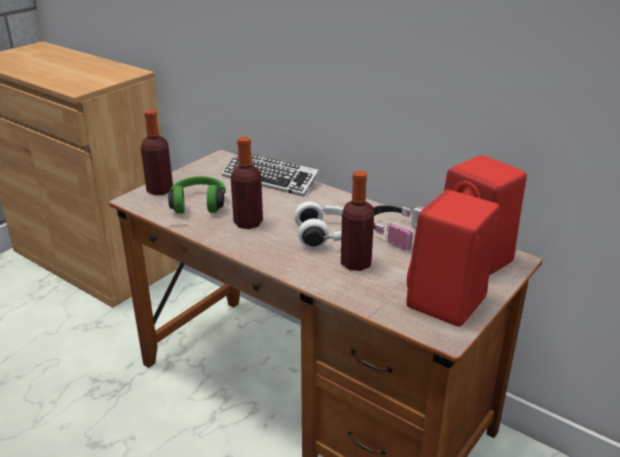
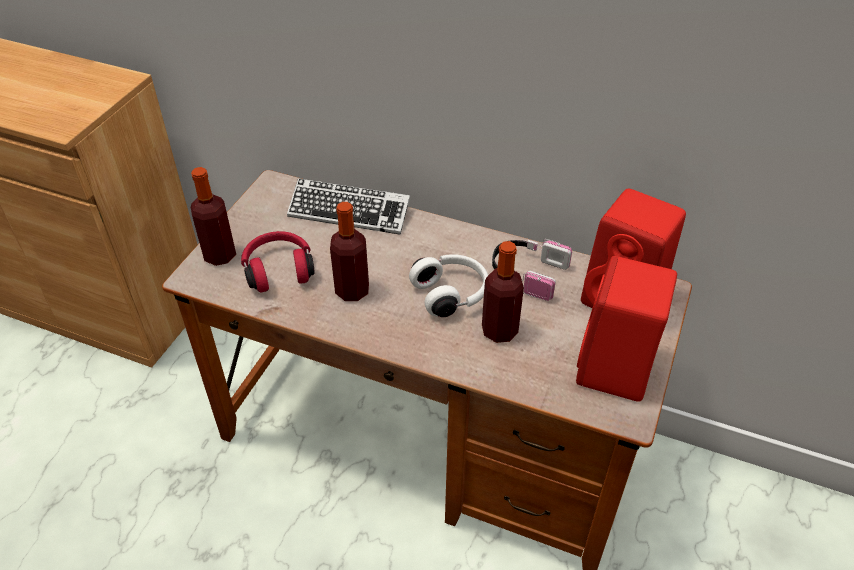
camera: 15 degrees left, 15 degrees up
(198, 204) = (278, 270): green headphones -> red headphones

